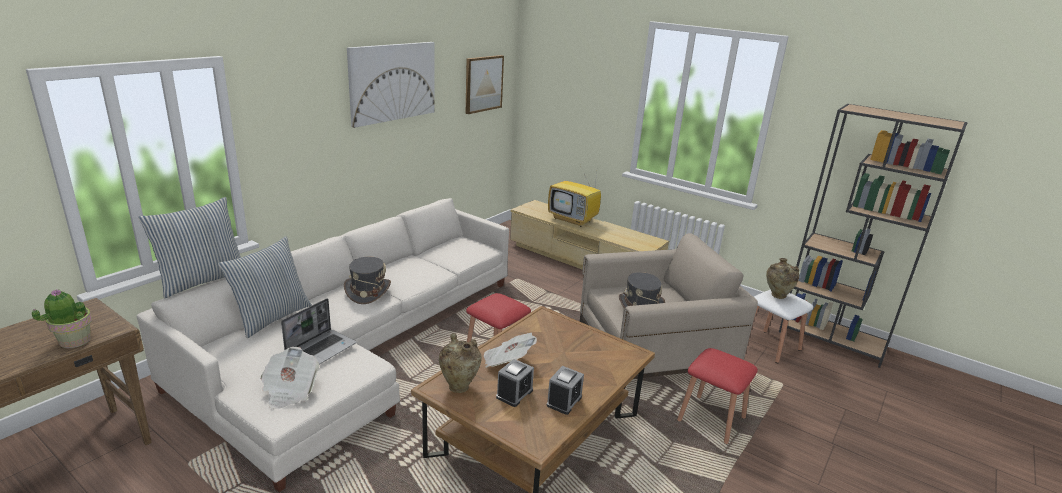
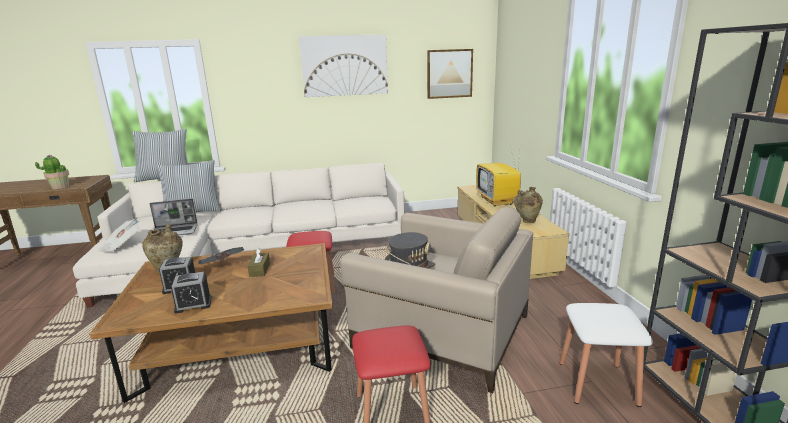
camera: 45 degrees right, 5 degrees down
(367, 291) = (260, 211): grey hat -> none
(545, 350) = (260, 270): none -> brown tissue box
(777, 296) = (597, 310): beige vase -> beige vase (526, 221)

